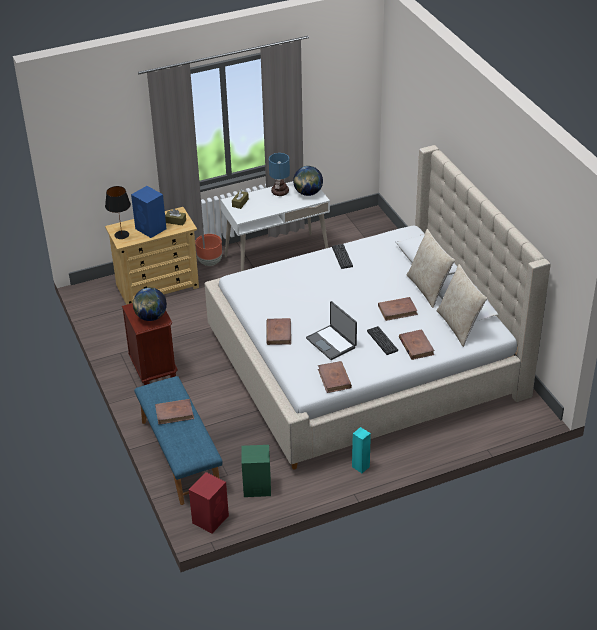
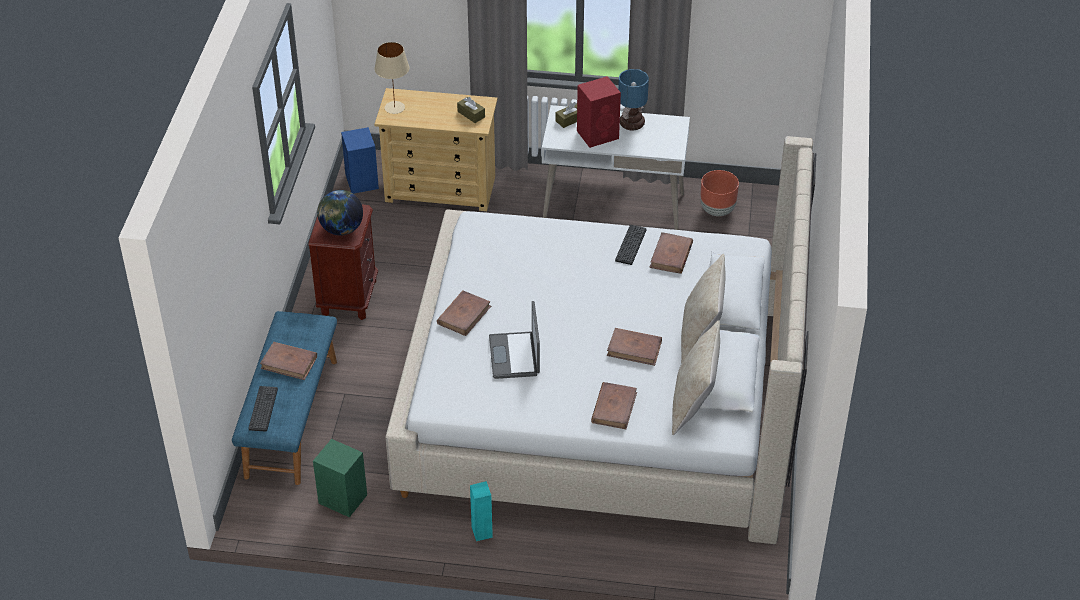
camera: 30 degrees right, 5 degrees up
(122, 235) = (395, 107): black table lamp -> beige table lamp
(151, 229) = (434, 113): blue speaker -> blue speaker (362, 182)
(209, 262) = (527, 182): brown planter -> brown planter (717, 210)
(211, 519) = (261, 512): red speaker -> red speaker (598, 134)
(308, 193) = (665, 139): globe -> none
(334, 379) = (476, 405): brown book -> brown book (671, 256)
(382, 341) = (578, 381): keyboard -> keyboard (263, 409)

